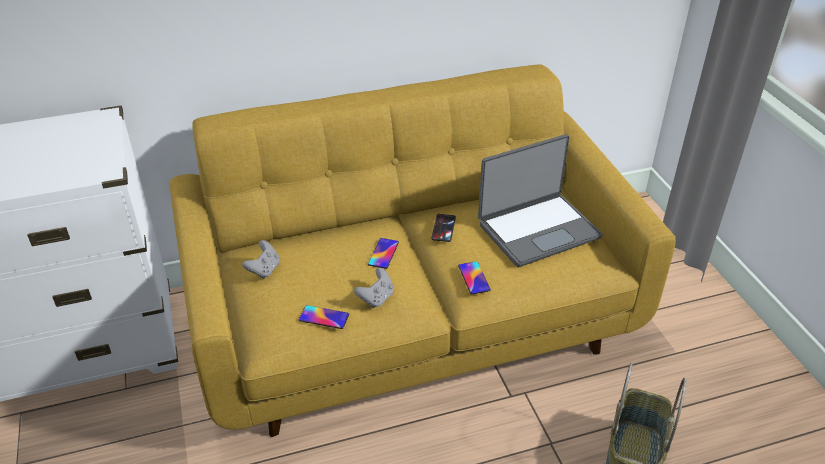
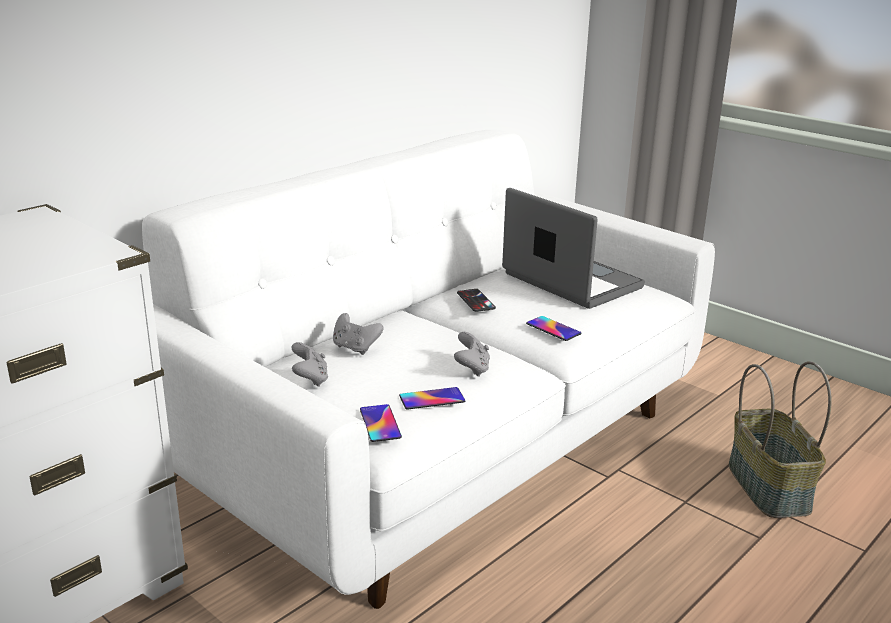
camera: 30 degrees left, 15 degrees down
(317, 249) = (355, 348): none -> grey game controller
(383, 253) = (435, 333): phone -> phone (380, 423)
(413, 320) = (442, 445): yellow sofa -> white sofa
(537, 229) = (570, 281): laptop -> laptop turned 75 degrees counterclockwise

